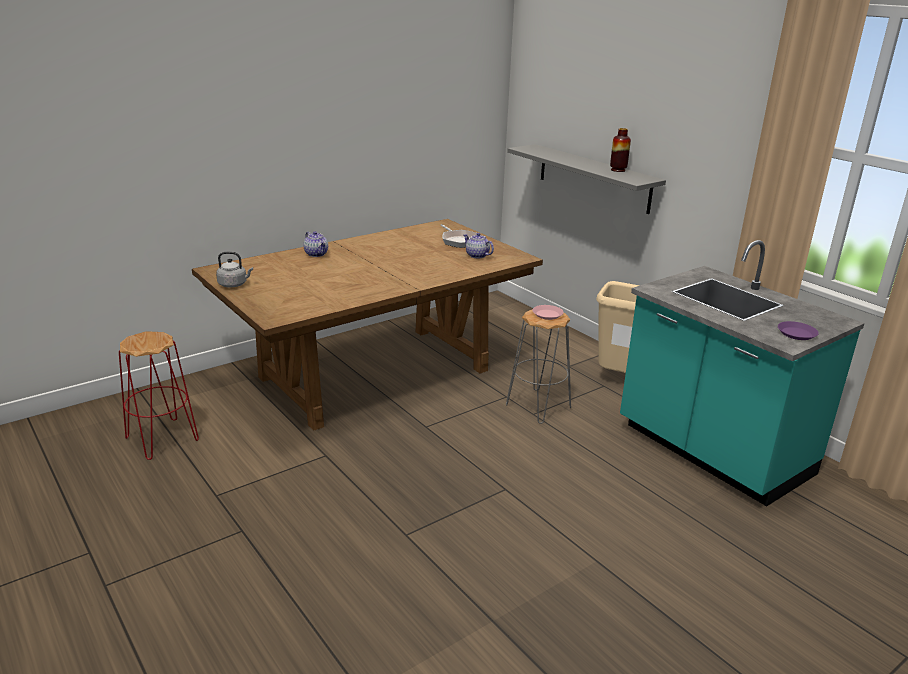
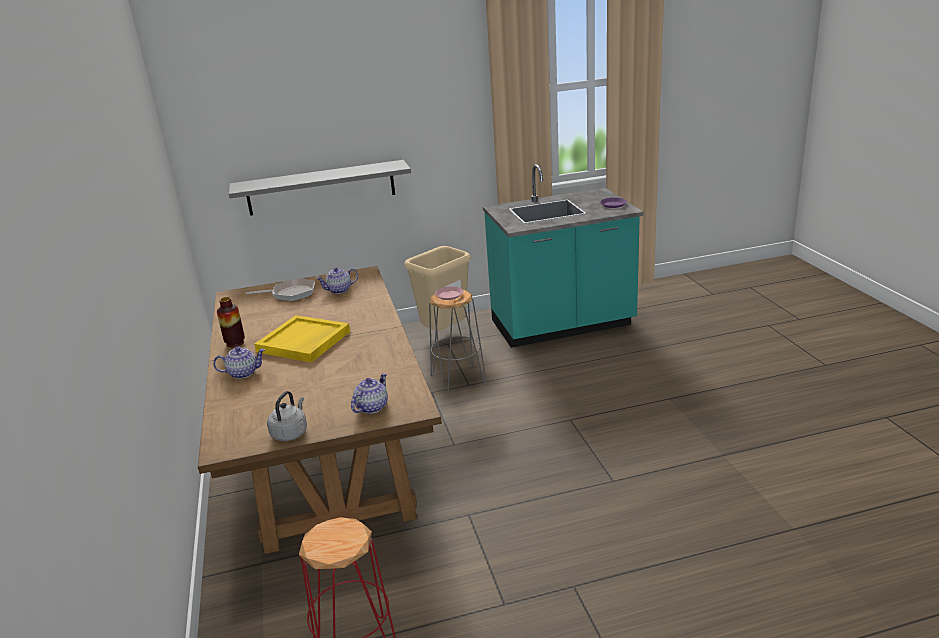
camera: 65 degrees left, 0 degrees up
(274, 303) = (371, 407): none -> teapot
(373, 262) = (304, 342): none -> yellow tray
(618, 170) = (359, 168): vase -> vase (235, 343)

